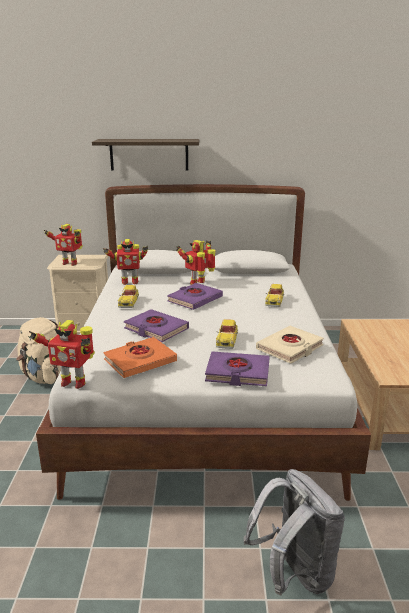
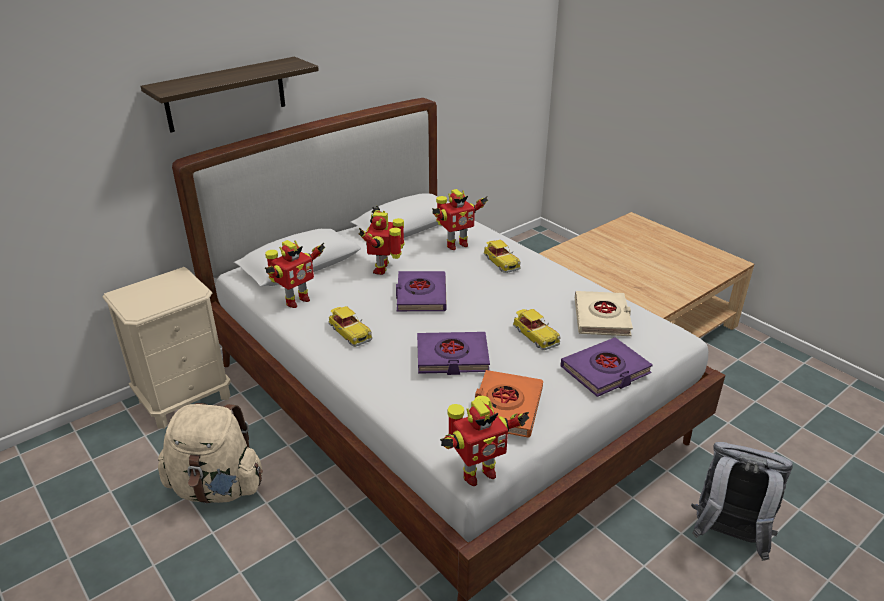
camera: 40 degrees left, 10 degrees up
(69, 263) = (154, 302): toy robot -> toy robot (456, 245)

